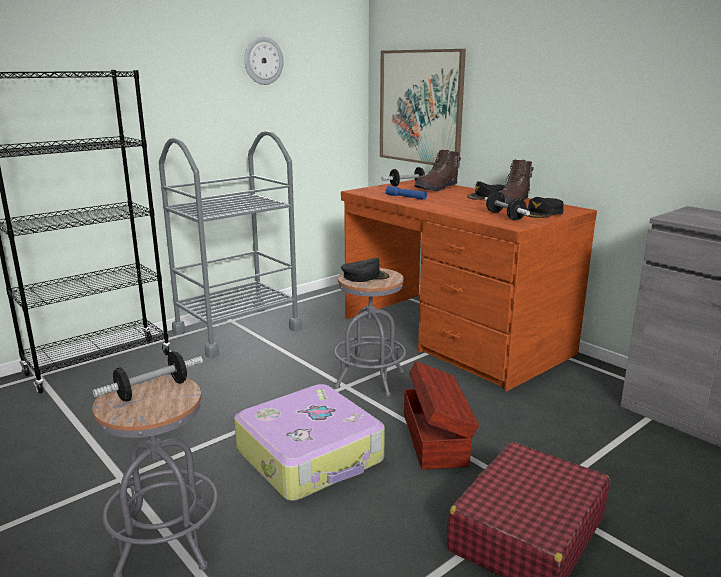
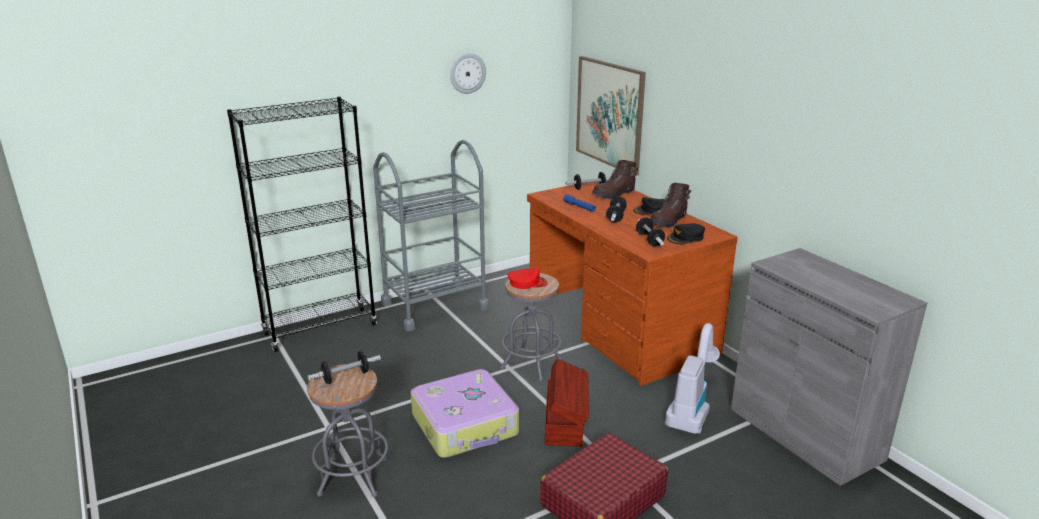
camera: 10 degrees right, 5 degrees up
(365, 276) = (527, 282): black cap -> red cap
(452, 202) = (616, 217): none -> dumbbell
(576, 409) = (691, 408): none -> vacuum cleaner

